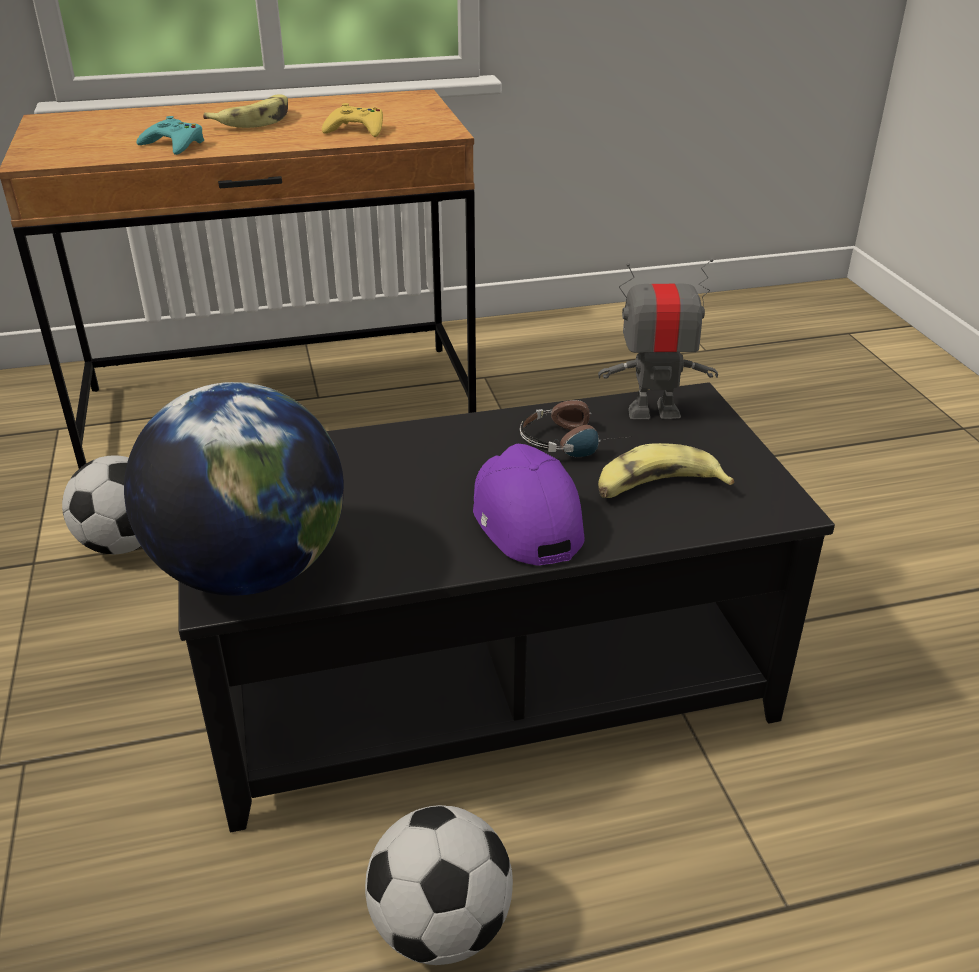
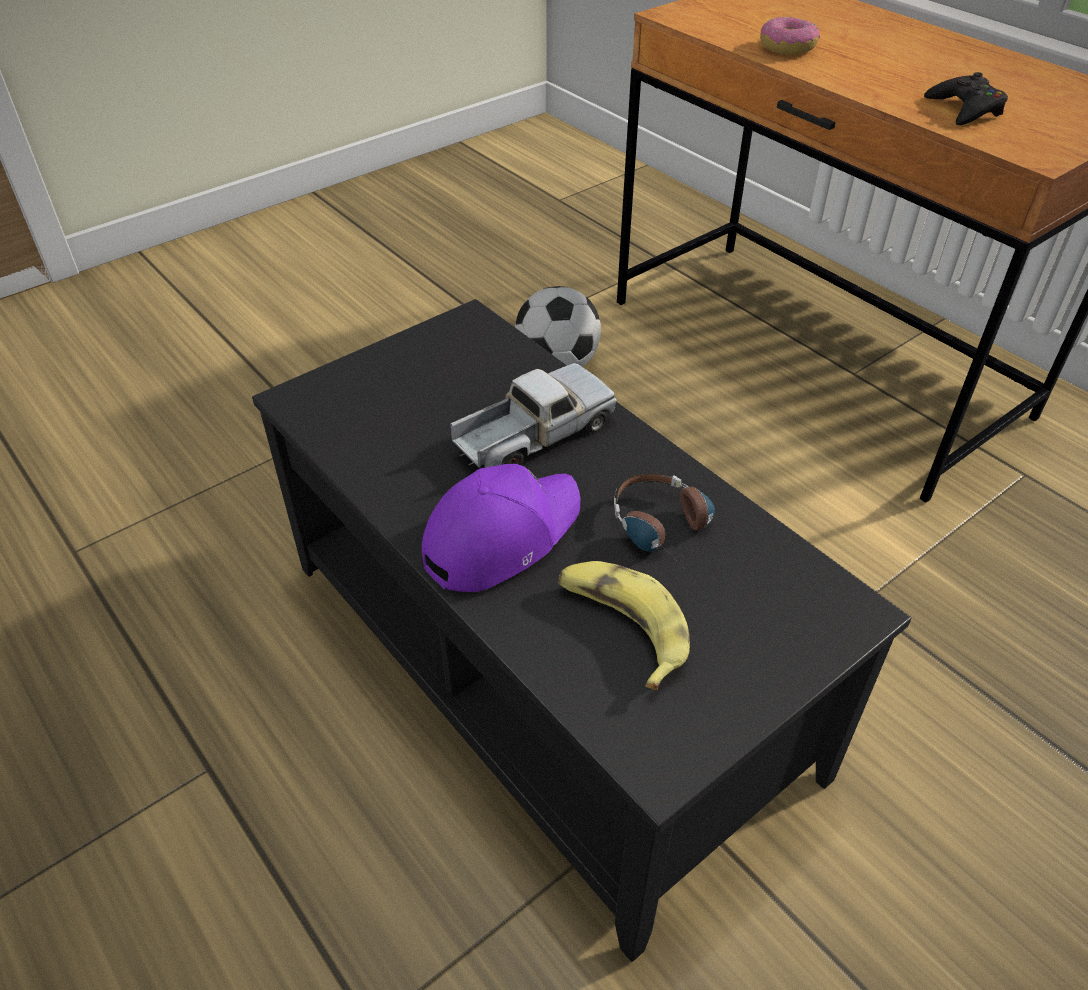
camera: 65 degrees right, 10 degrees up
(174, 144) = (787, 47): turquoise game controller -> donut
(250, 571) = (335, 400): globe -> none
(255, 120) = (907, 56): banana -> none
(356, 130) = (965, 109): yellow game controller -> black game controller
(412, 470) = (533, 435): none -> toy truck
(440, 928) = (260, 737): football -> none
(653, 411) = (786, 580): toy robot -> none

